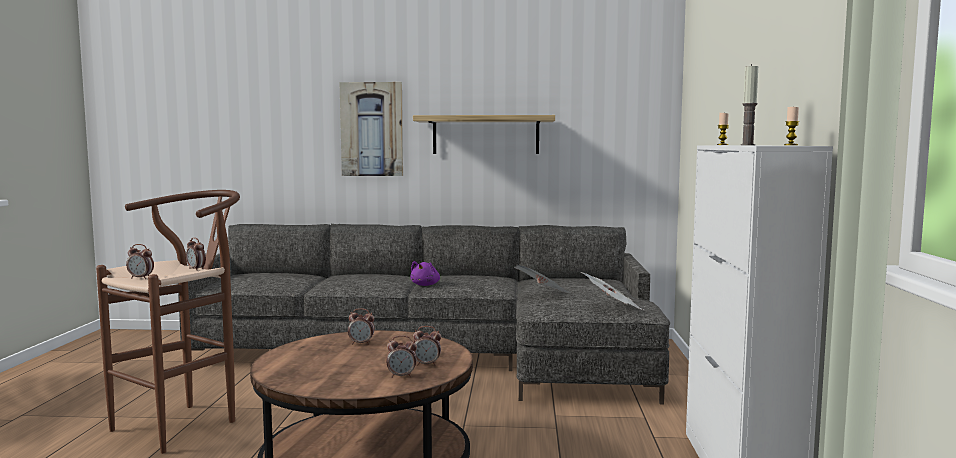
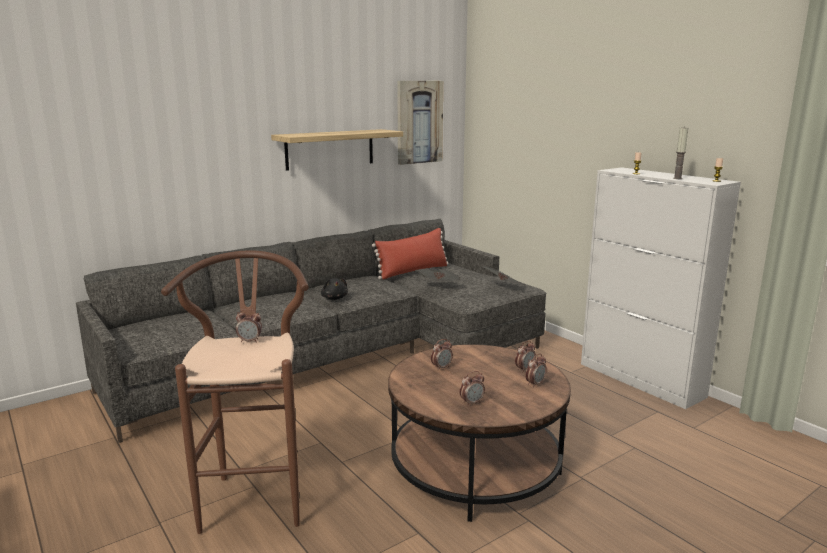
camera: 40 degrees left, 10 degrees up
(141, 278) = (236, 366): alarm clock -> alarm clock (471, 403)
(372, 129) = (225, 150): picture -> picture (419, 122)
(425, 285) = (334, 298): purple plush toy -> black plush toy
(555, 280) = (413, 271): none -> red pillow

